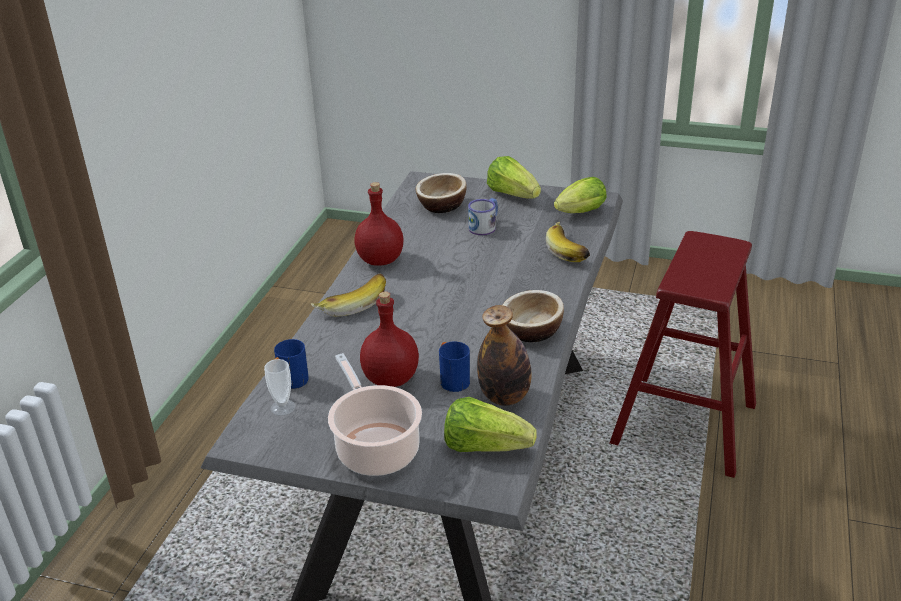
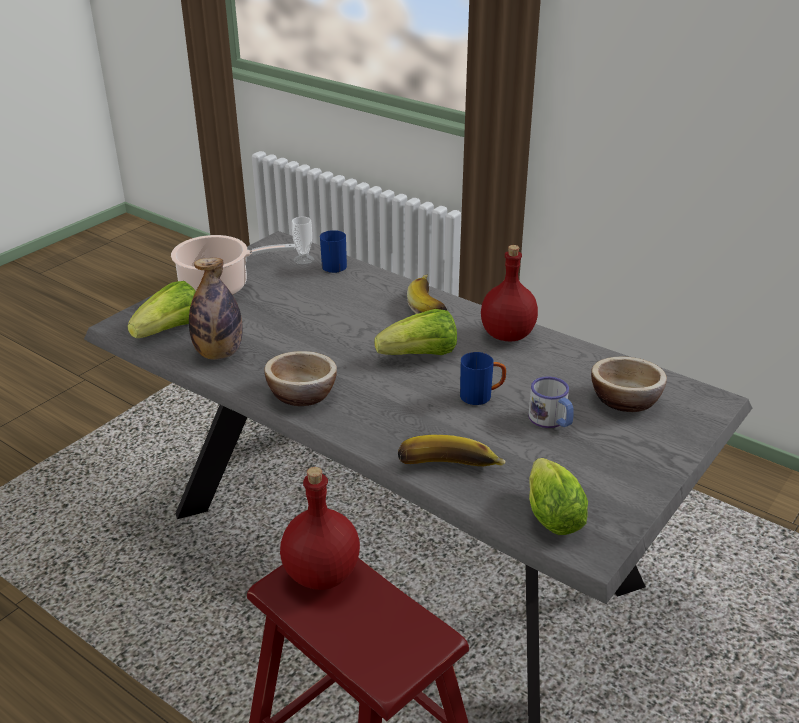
camera: 110 degrees right, 0 degrees up
(390, 379) = (296, 306): red bottle -> red bottle (321, 573)
(452, 379) = (268, 334): blue mug -> blue mug (482, 396)
(512, 194) = (637, 467): lettuce -> lettuce (420, 355)

